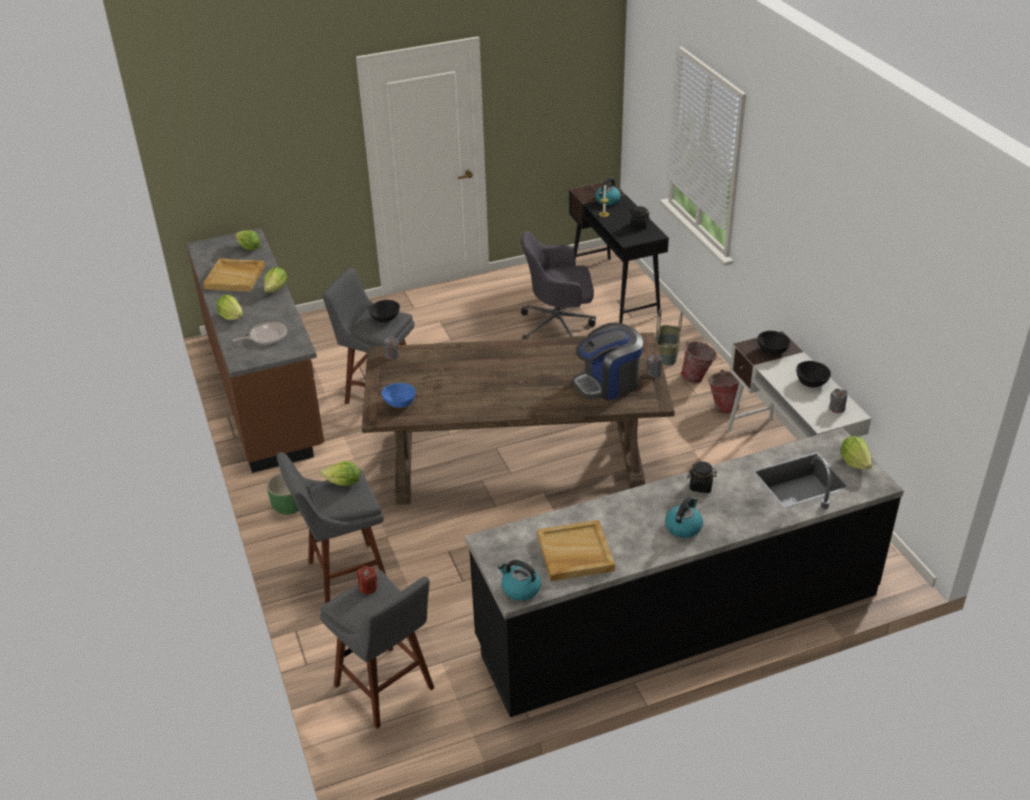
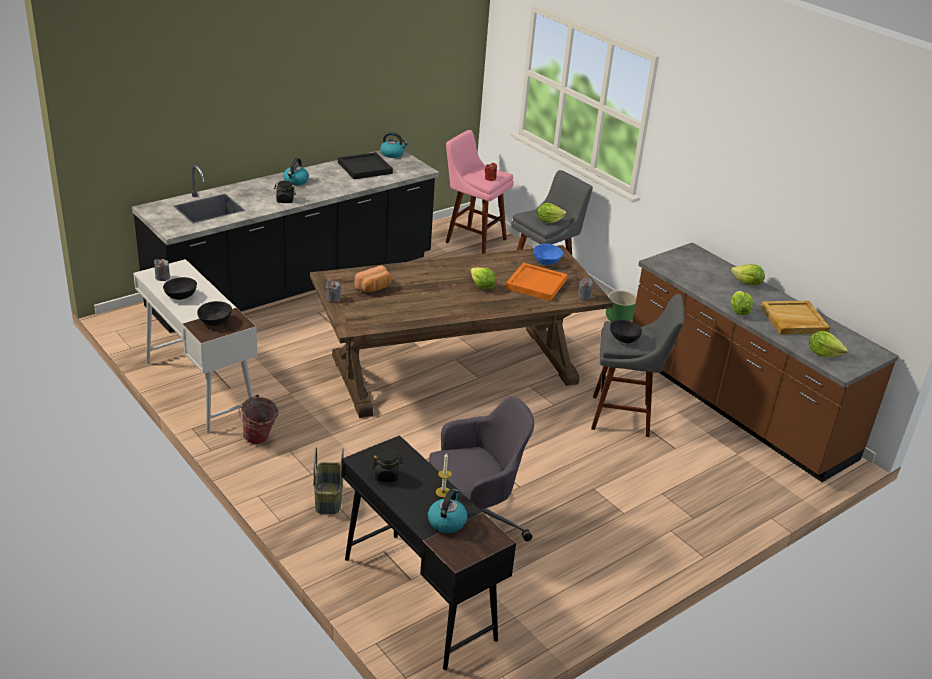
camera: 160 degrees right, 5 degrees down
(266, 336) = (695, 269): frying pan -> none
(387, 690) = (473, 239): grey stool -> pink stool
(432, 374) = (535, 284): none -> orange tray
(574, 553) = (365, 168): beige tray -> black tray
(608, 383) = (374, 288): coffee machine -> bread
(697, 378) = (289, 470): bucket -> none
(854, 462) = (163, 219): lettuce -> lettuce (482, 286)

